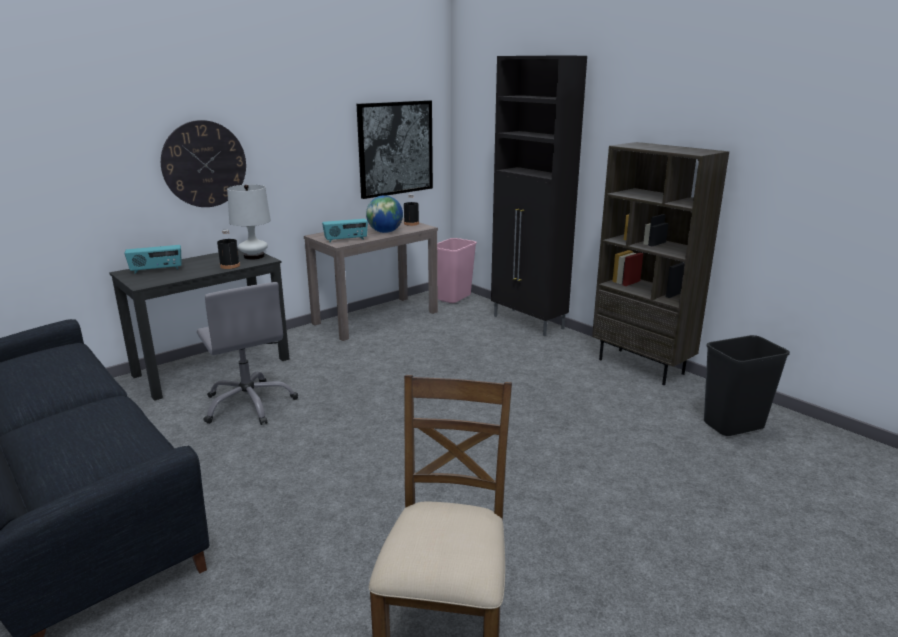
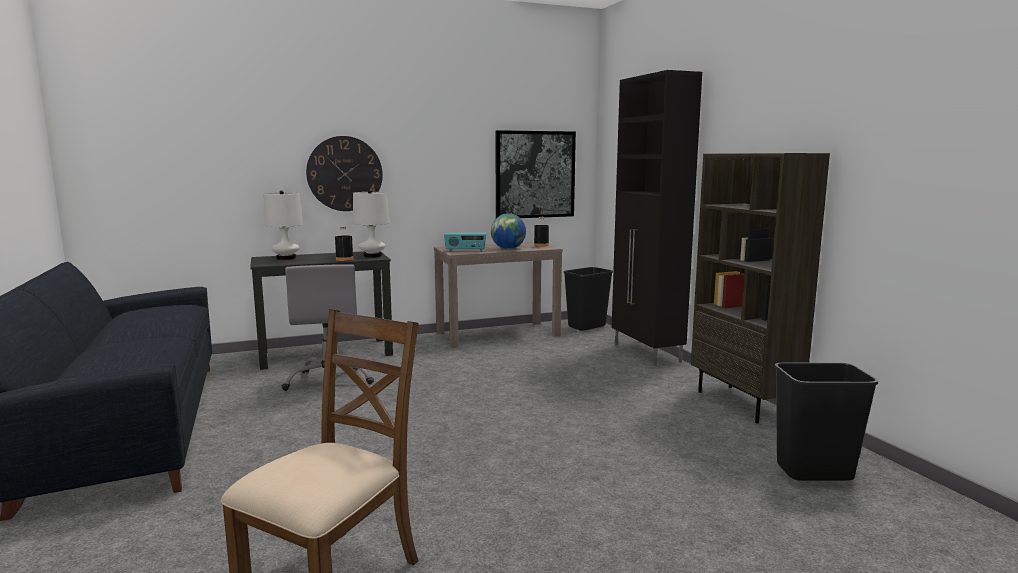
camera: 20 degrees right, 10 degrees down
(156, 270) = (286, 258): radio -> white table lamp
(454, 298) = (587, 327): pink trash can -> black trash can

